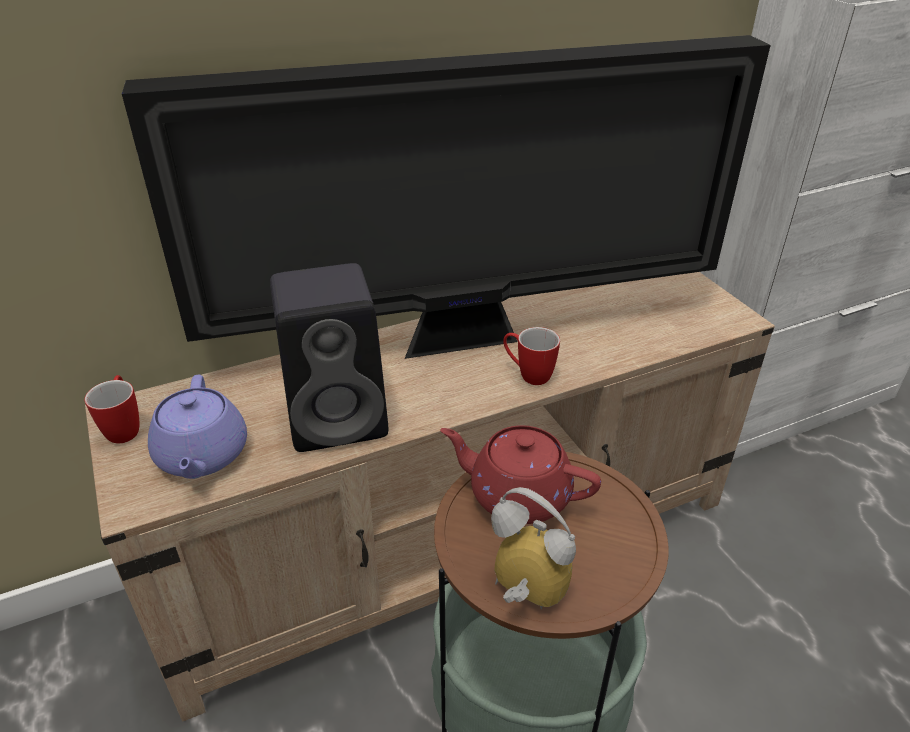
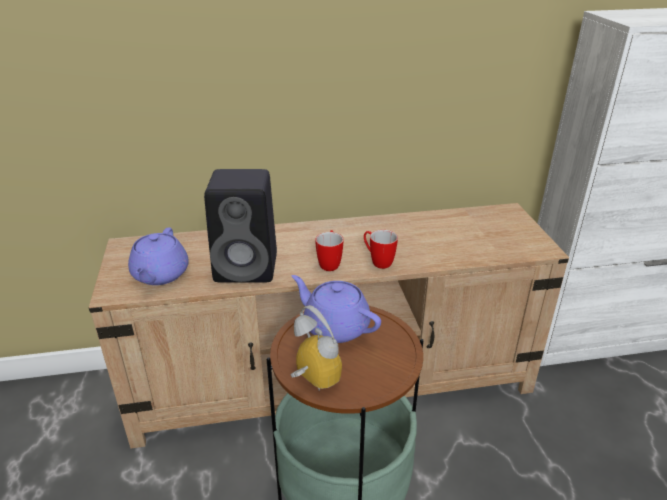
camera: 15 degrees right, 5 degrees down
(125, 427) = (124, 253): mug -> mug (330, 263)
(466, 339) = (347, 236): television -> none
(517, 495) = (335, 326): red teapot -> purple teapot

